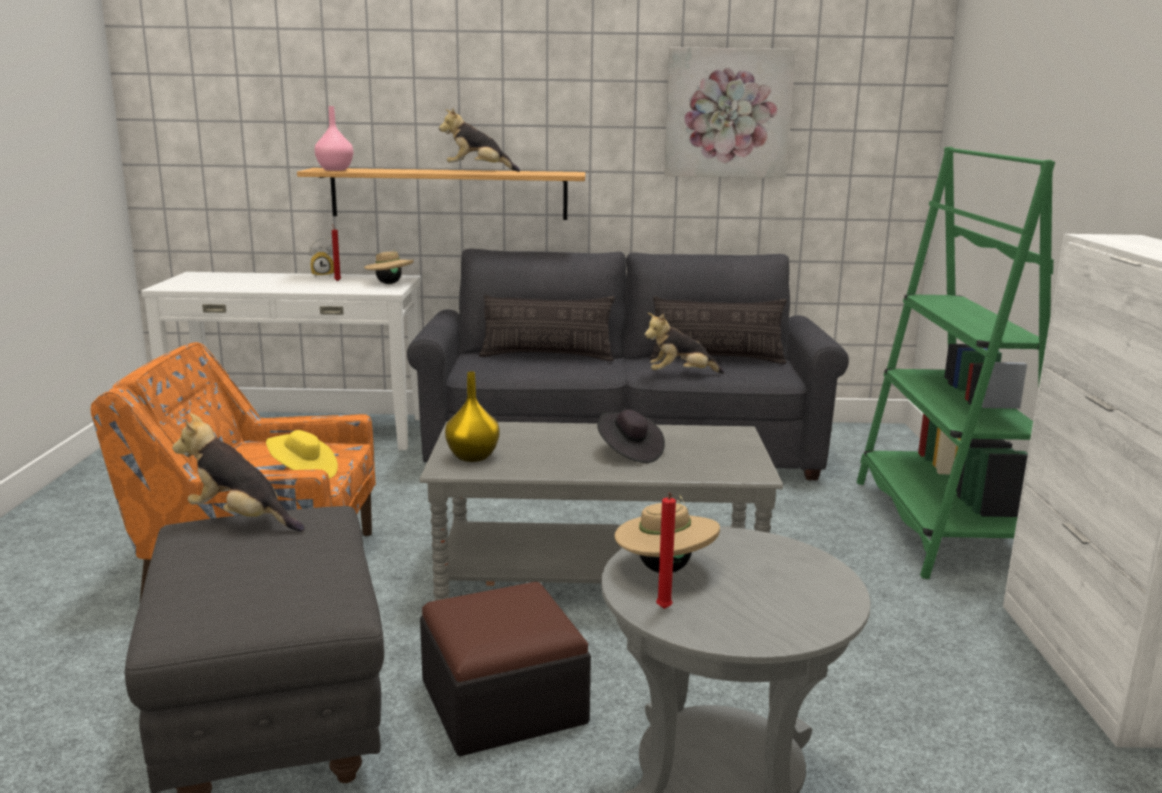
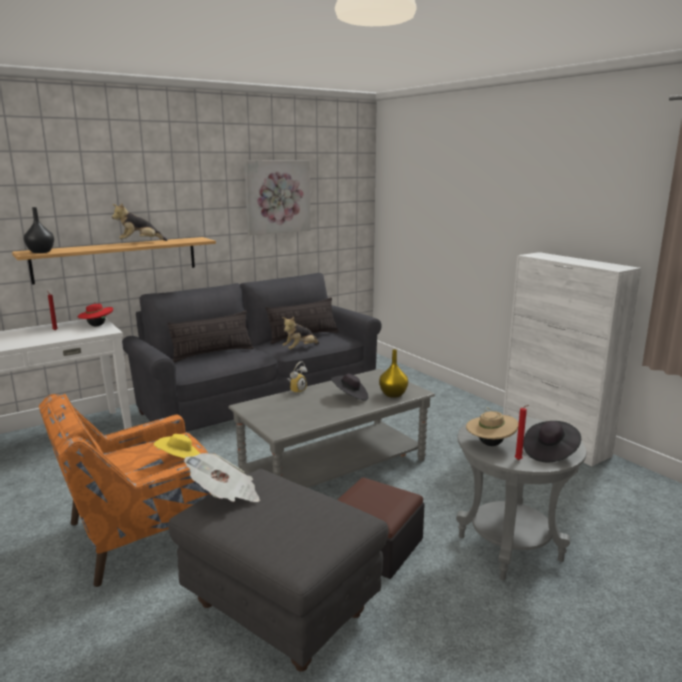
camera: 35 degrees left, 0 degrees up
(241, 519) = (225, 495): plush toy -> newspaper
(324, 276) = (35, 328): alarm clock -> alarm clock (296, 390)
(335, 170) = (41, 252): pink vase -> black vase
(389, 283) = (97, 325): beige hat -> red hat
(473, 457) = (281, 421): yellow vase -> yellow vase (394, 394)
(749, 619) = (550, 452): none -> black hat
(940, 526) = (442, 397): green bookcase -> none

